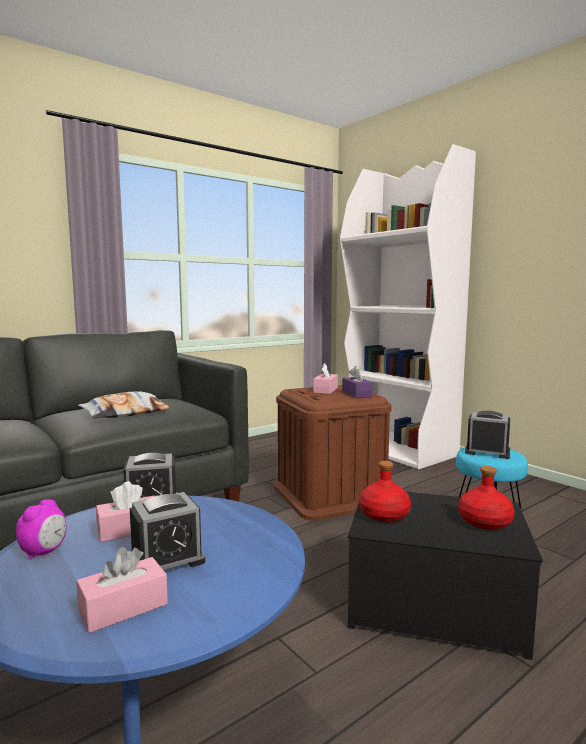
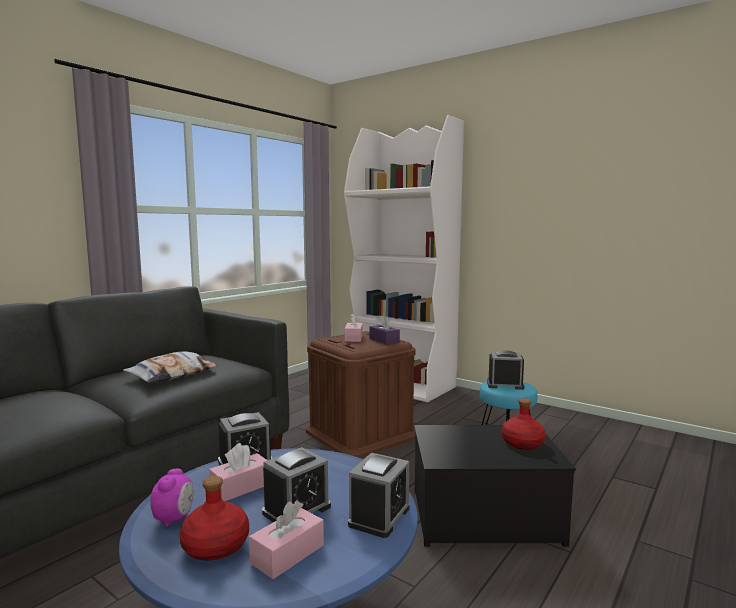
camera: 15 degrees left, 0 degrees up
(250, 581) = (379, 516): none -> alarm clock
(385, 515) = (444, 447): red bottle -> red bottle (216, 546)

